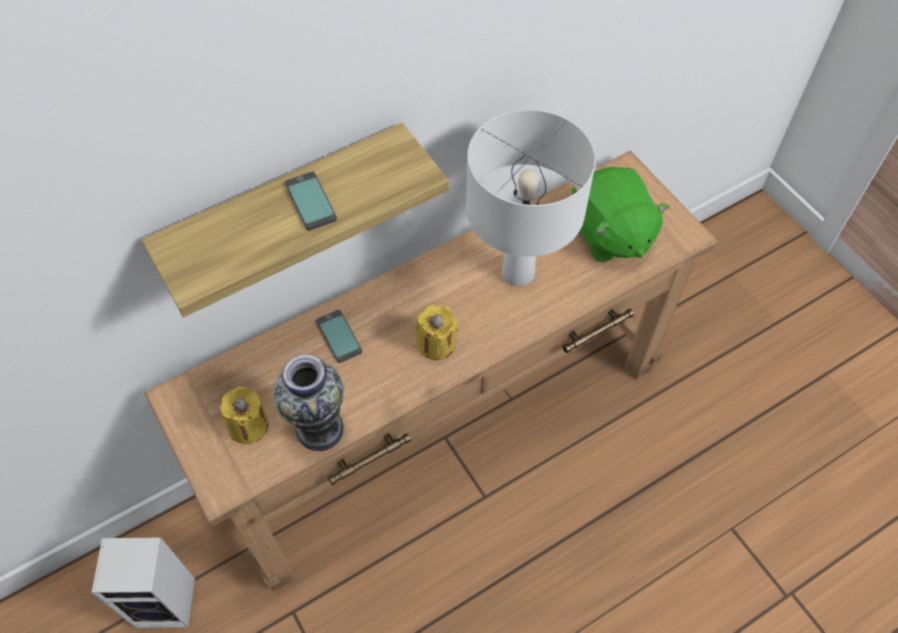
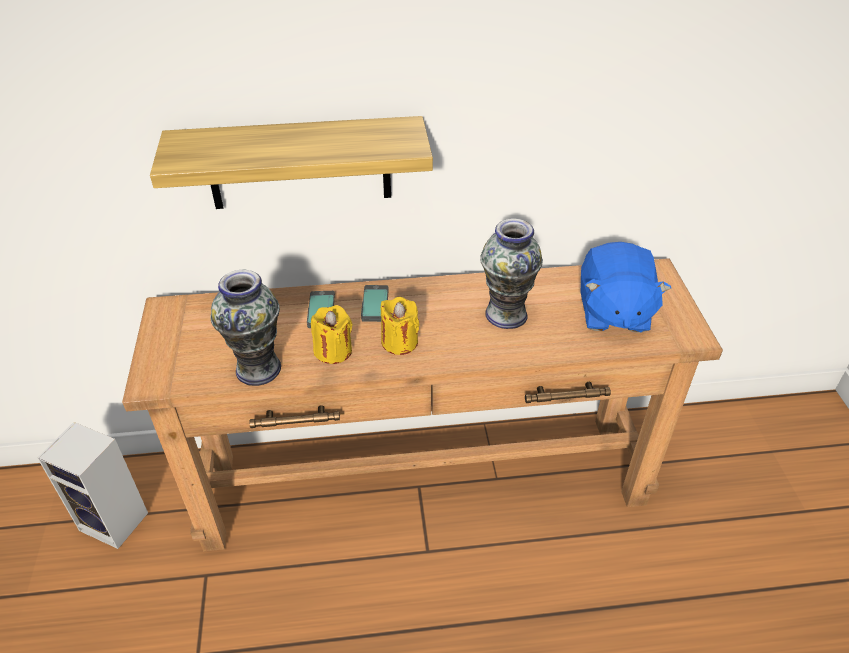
camera: 25 degrees right, 15 degrees down
(248, 426) = (204, 346): yellow candle -> yellow candle (333, 351)
(310, 202) = (306, 141): phone -> phone (375, 304)
(517, 273) = (506, 314): white table lamp -> vase
(610, 234) = (613, 312): green plush toy -> blue plush toy

